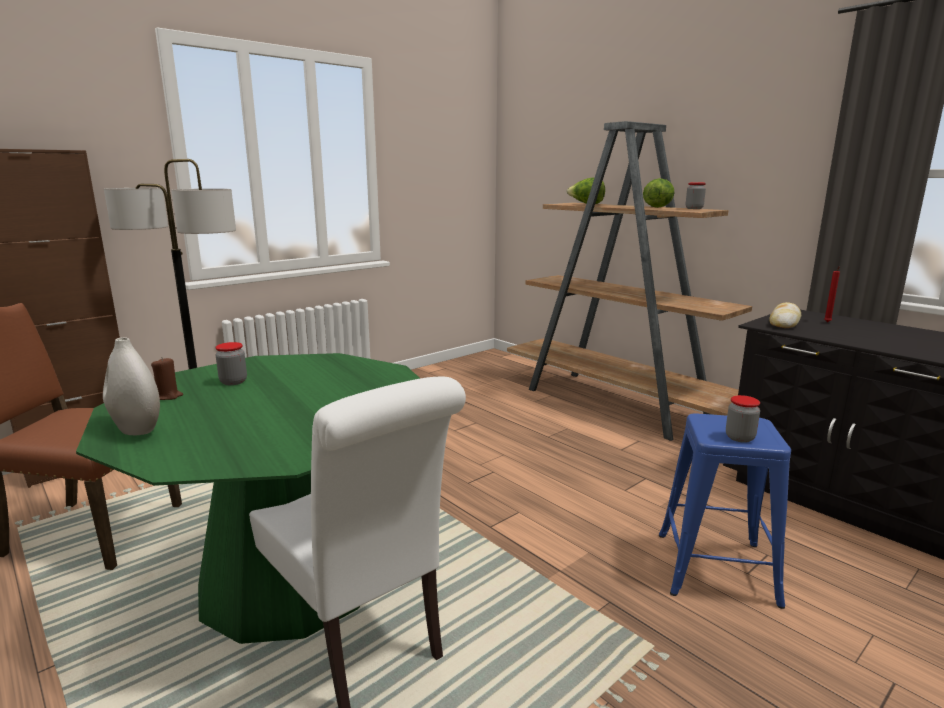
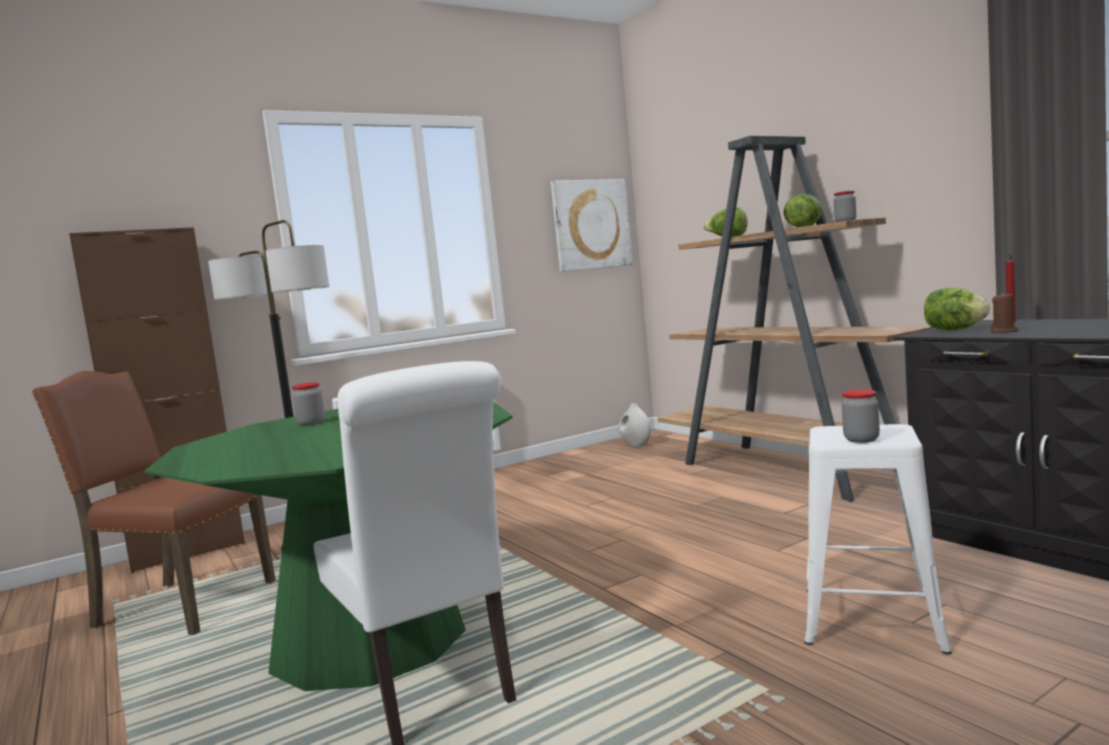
camera: 10 degrees right, 10 degrees down
(136, 429) = (204, 455): white vase -> white vase (635, 445)
(168, 396) = (244, 436): brown candle -> brown candle (1004, 331)
(459, 170) = (591, 225): none -> picture
(716, 568) = (871, 618): blue stool -> white stool
(785, 323) = (954, 330): bread -> lettuce

